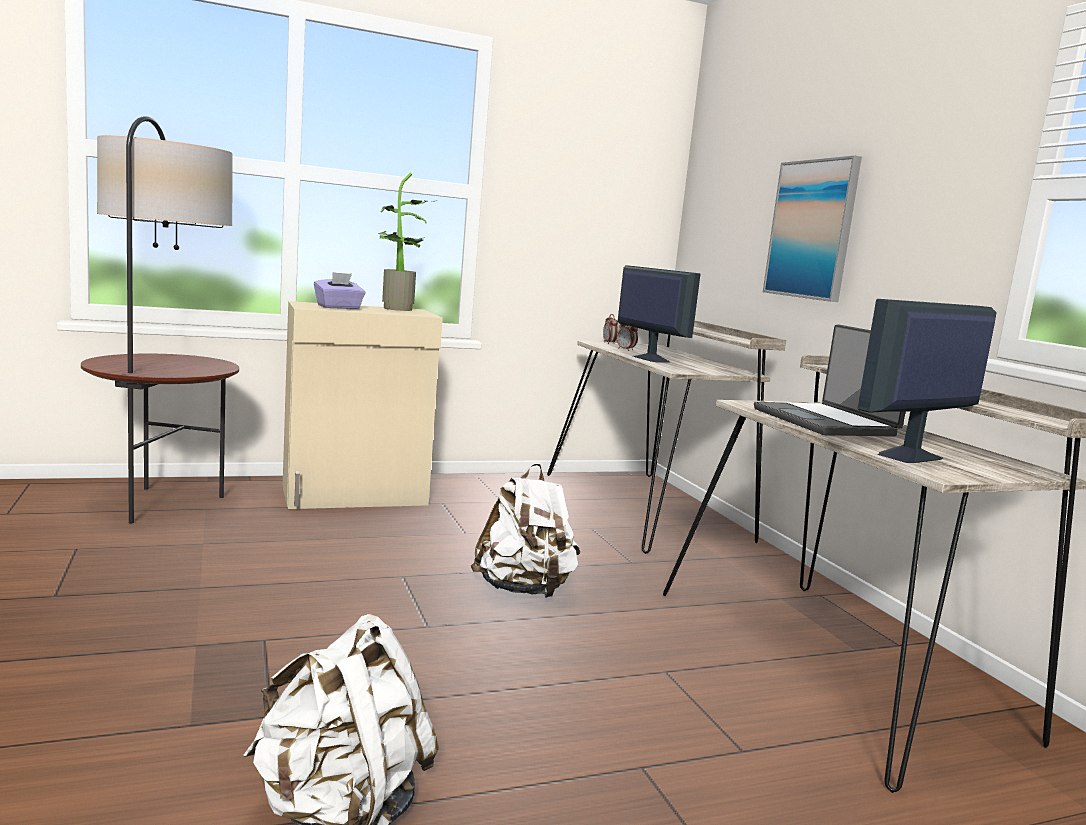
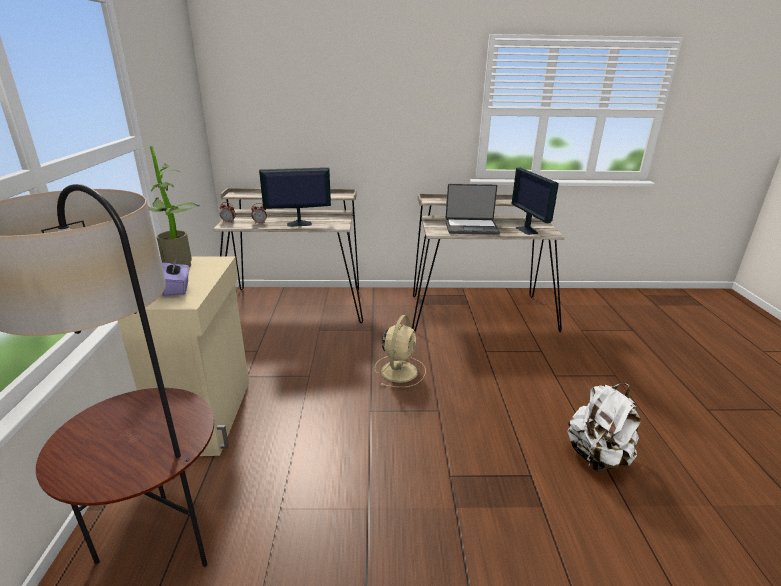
camera: 70 degrees left, 15 degrees up
(524, 590) = (399, 370): white backpack -> beige fan
(812, 229) = (352, 127): picture -> none

